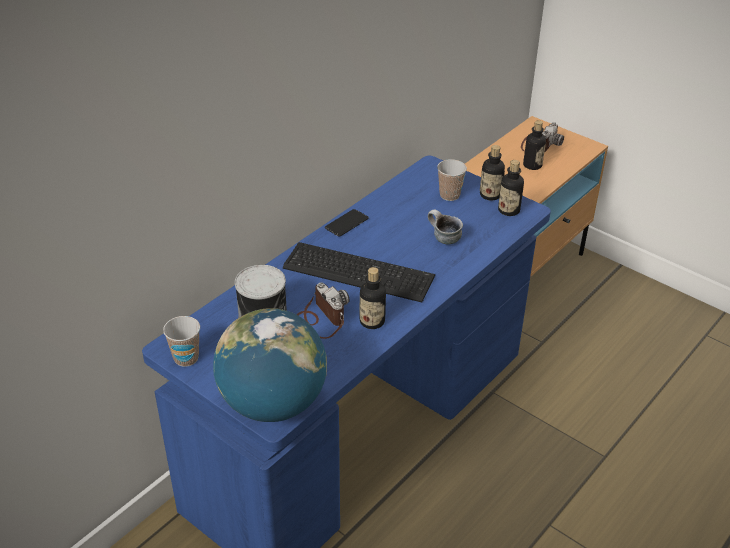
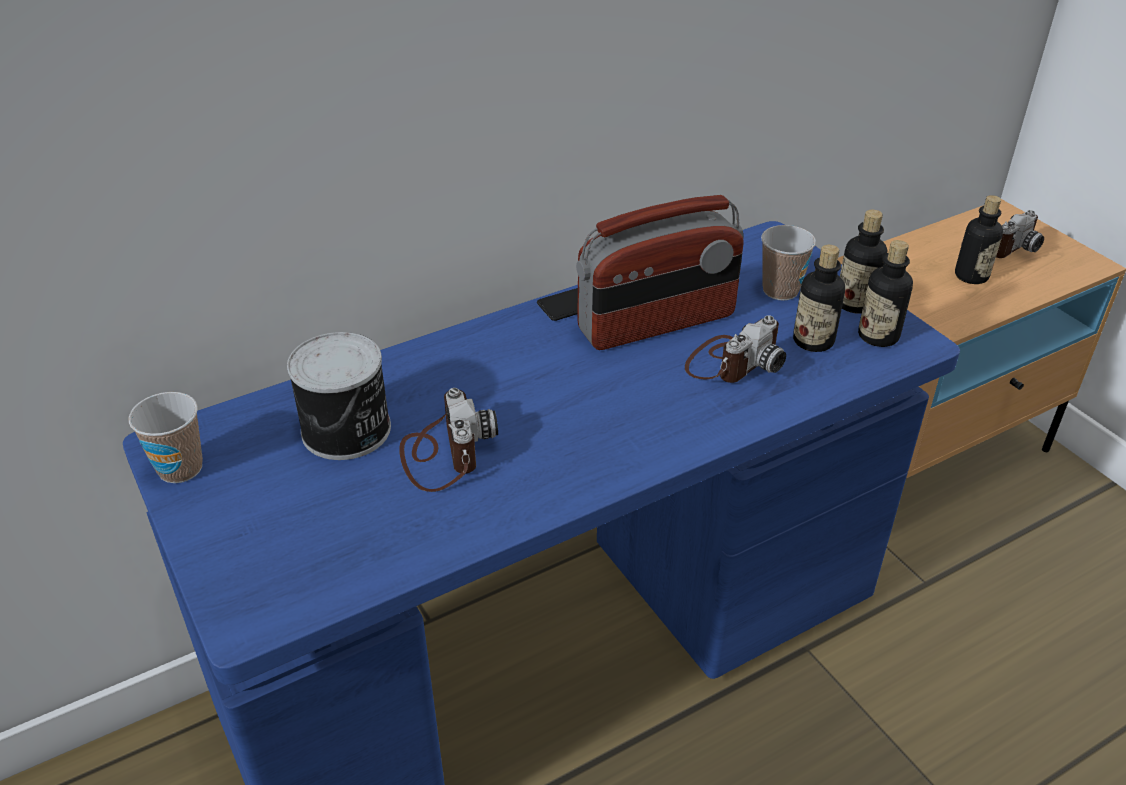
camera: 20 degrees right, 0 degrees up
(273, 404) = (264, 590): globe -> none
(357, 270) = (553, 383): keyboard -> none
(372, 321) = (527, 480): bottle -> bottle (813, 341)
(395, 226) = (657, 323): none -> radio
(443, 239) = (732, 361): mug -> camera

